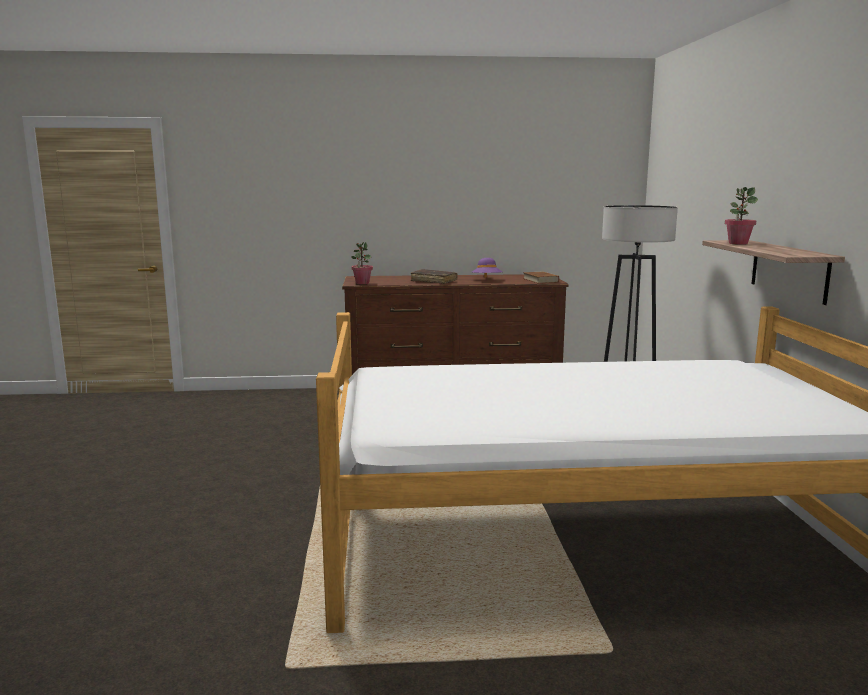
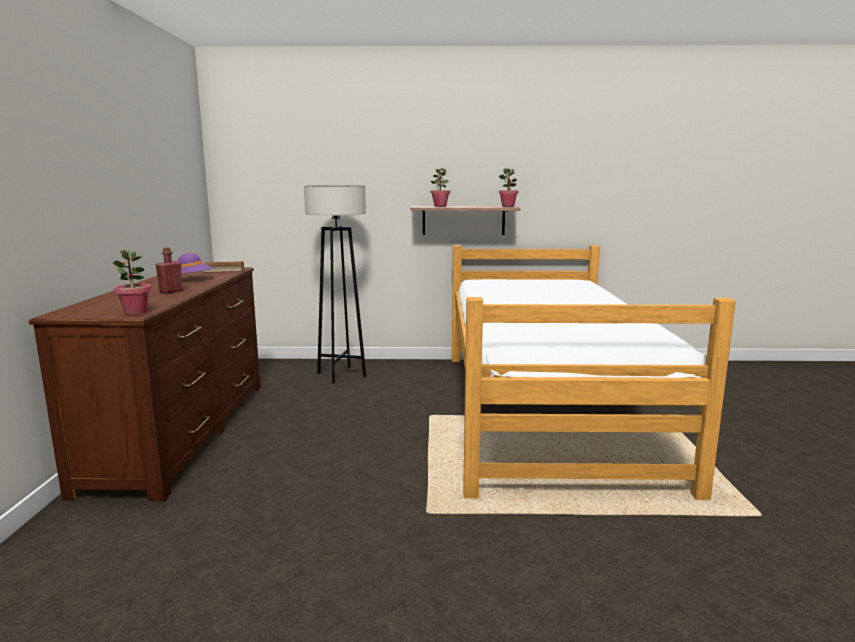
camera: 85 degrees left, 0 degrees up
(434, 281) = (171, 291): brown book -> red bottle
(794, 254) = (508, 206): none -> potted plant

